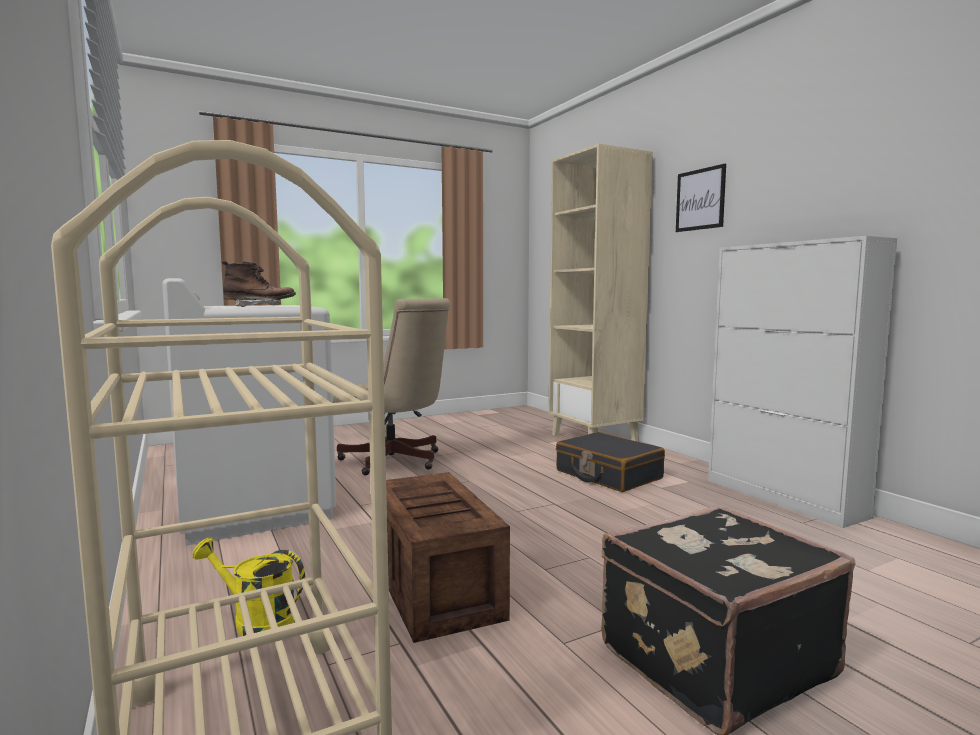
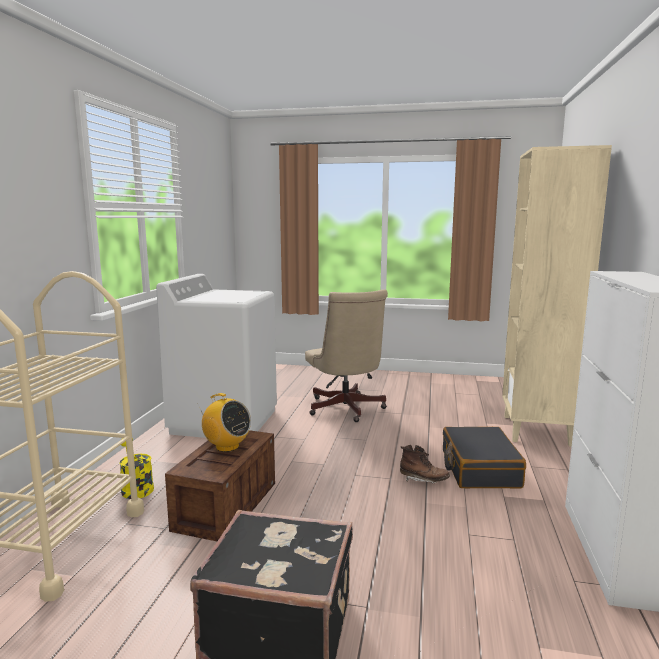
camera: 40 degrees right, 5 degrees up
(260, 307) = (214, 299): brown boot -> brown boot (423, 480)
(423, 497) = (227, 446): none -> radio
(700, 199) = (632, 204): picture -> none

